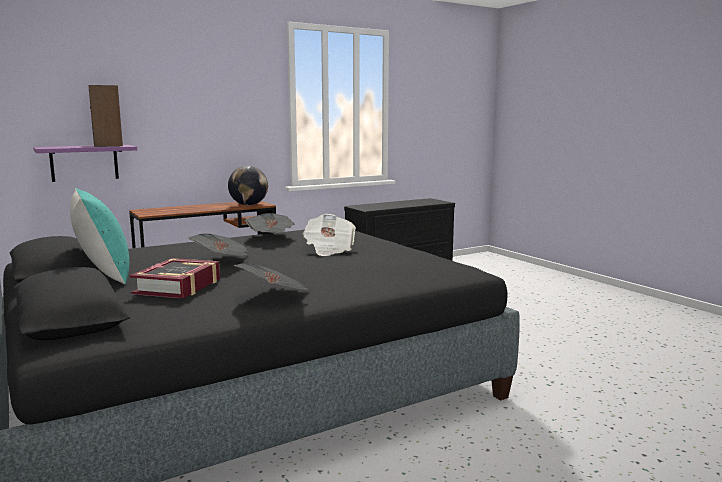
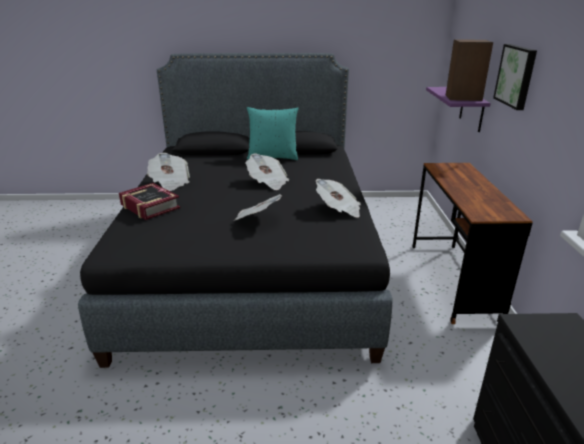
camera: 120 degrees right, 15 degrees up
(168, 111) = (516, 76): none -> picture
(178, 286) = (224, 167): book -> book (149, 206)
(249, 205) = (479, 208): globe -> none

